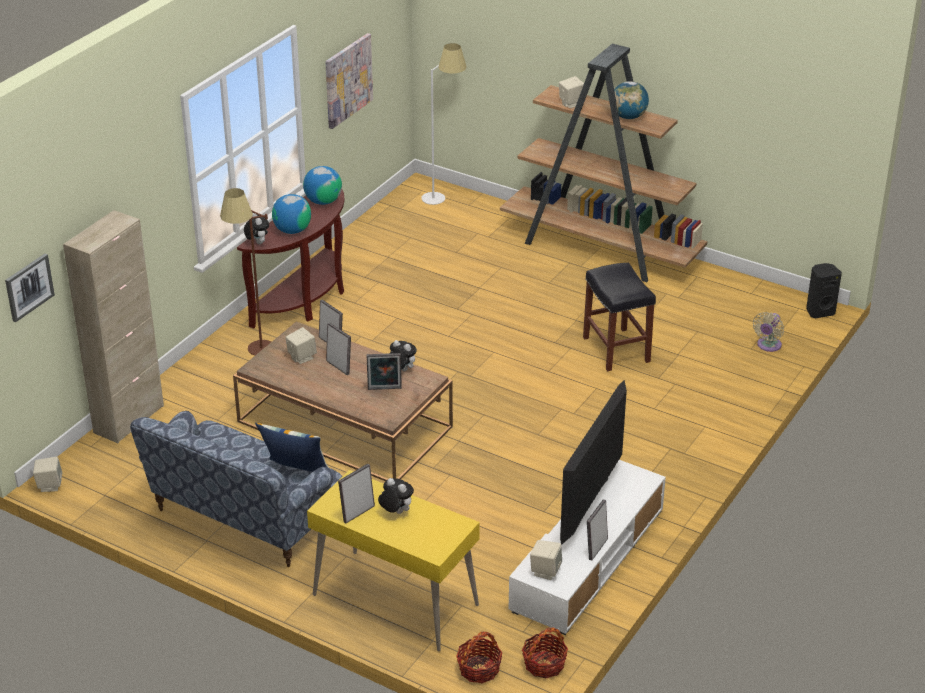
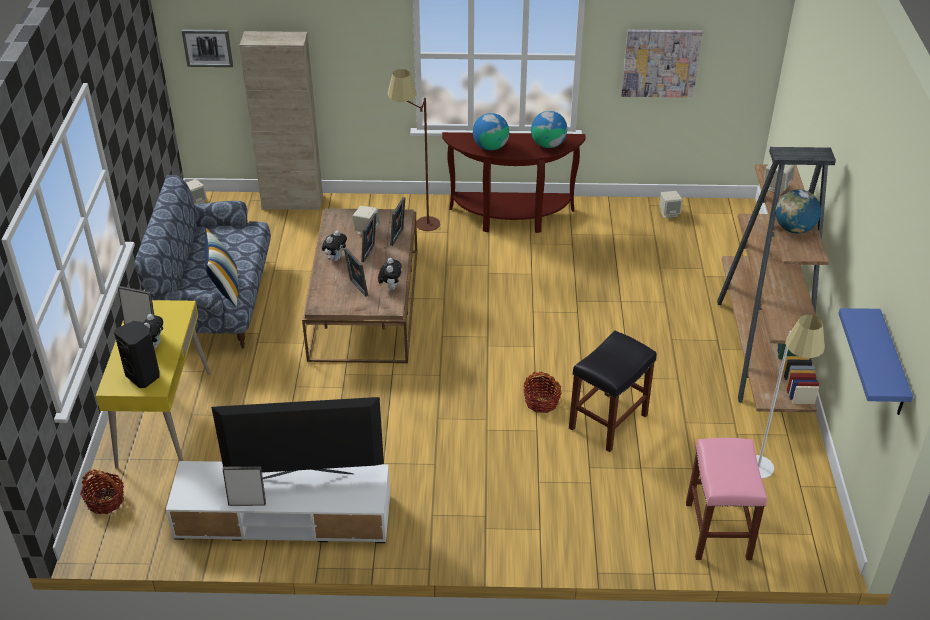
camera: 60 degrees right, 5 degrees up
(257, 242) = (457, 138): plush toy -> plush toy (335, 258)
(444, 199) = (732, 230): white floor lamp -> white floor lamp (765, 477)
(544, 664) = (130, 539): basket -> basket (541, 402)
(545, 571) = (198, 480): beige speaker -> beige speaker (669, 213)
(768, 346) = (718, 532): beige fan -> pink stool
(811, 139) = (891, 365): none -> blue shelf
(819, 311) = (824, 554): black speaker -> black speaker (144, 376)

